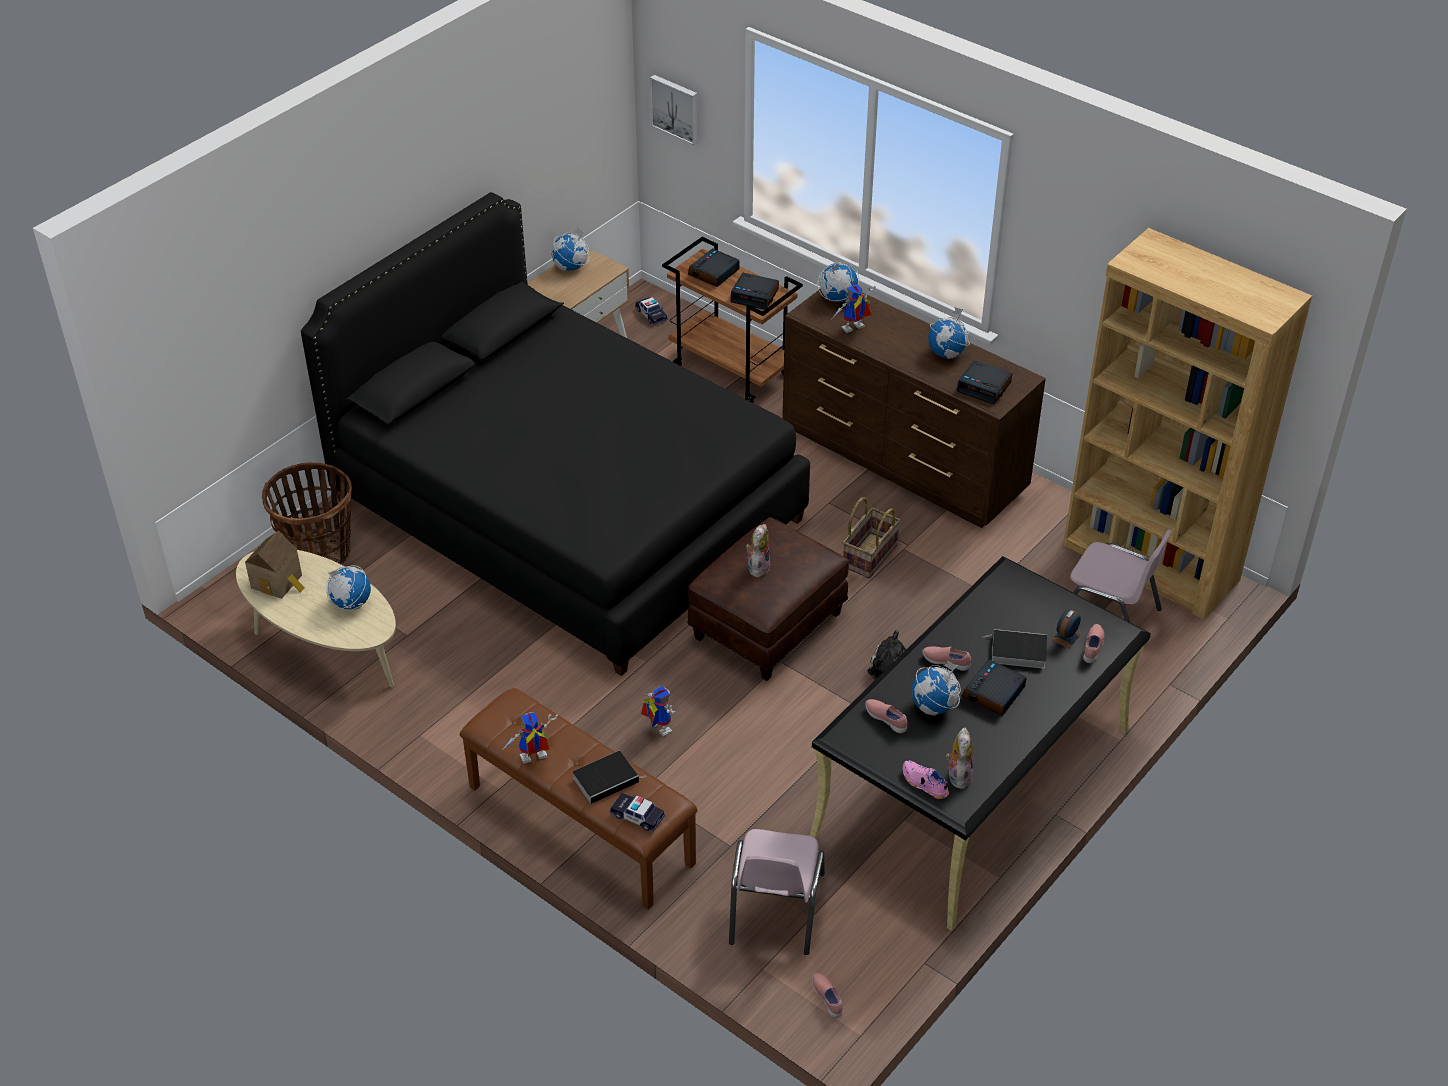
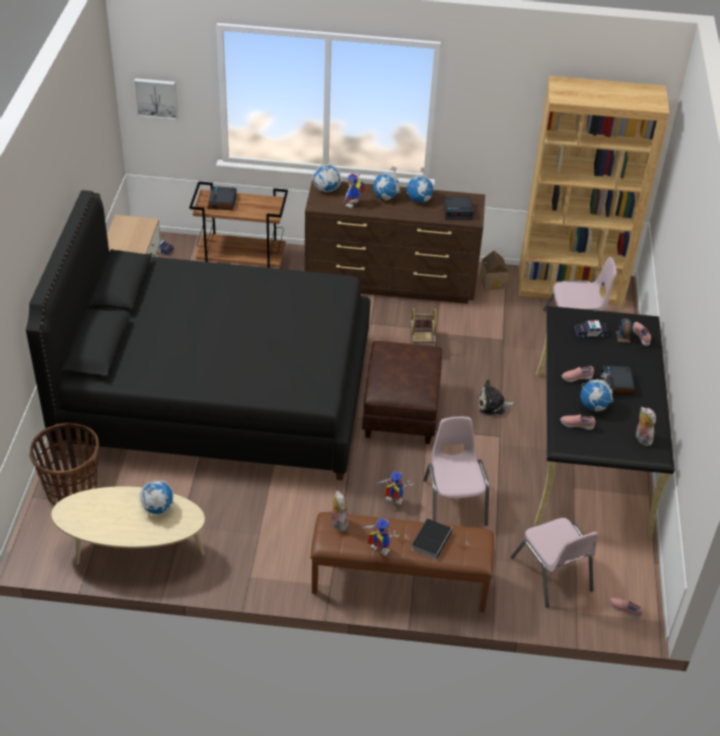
camera: 35 degrees left, 0 degrees up
(279, 582) = (93, 517): toy house -> toy house (494, 282)
(532, 760) = (377, 550): toy robot -> toy robot turned 90 degrees clockwise
(571, 267) = (120, 231): globe -> globe (386, 197)
(637, 816) = (469, 553): toy car -> toy car (590, 333)
(733, 764) = (454, 502): none -> pink chair
(755, 296) = (261, 207): alarm clock -> none
(757, 566) = (399, 372): plush toy -> plush toy (338, 522)
(924, 784) = (629, 452): pink shoe -> none
(1016, 652) = (606, 356): book -> none

